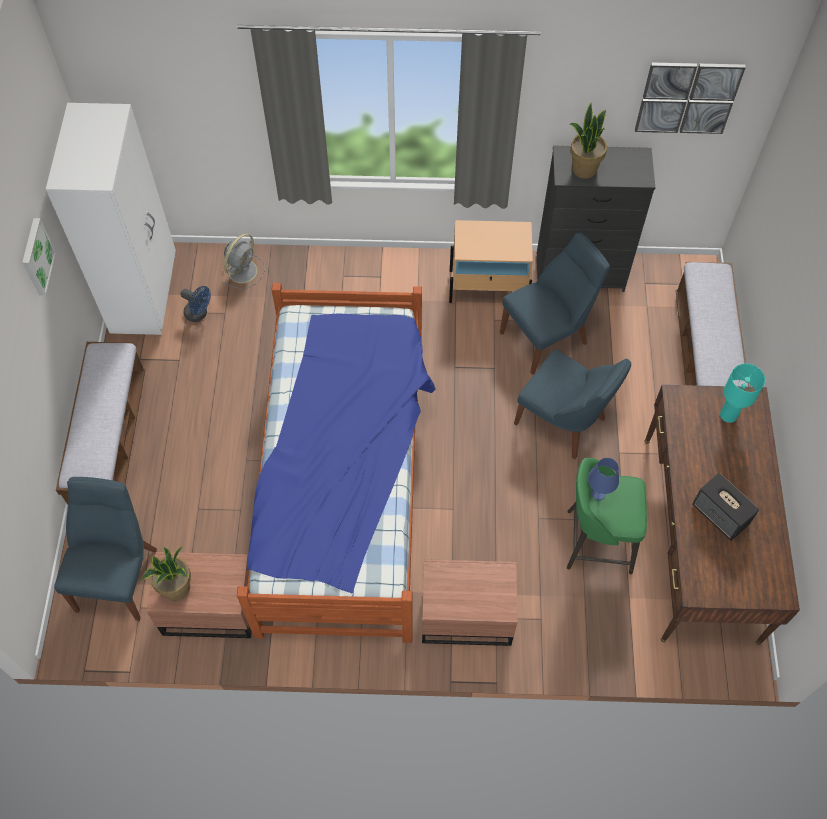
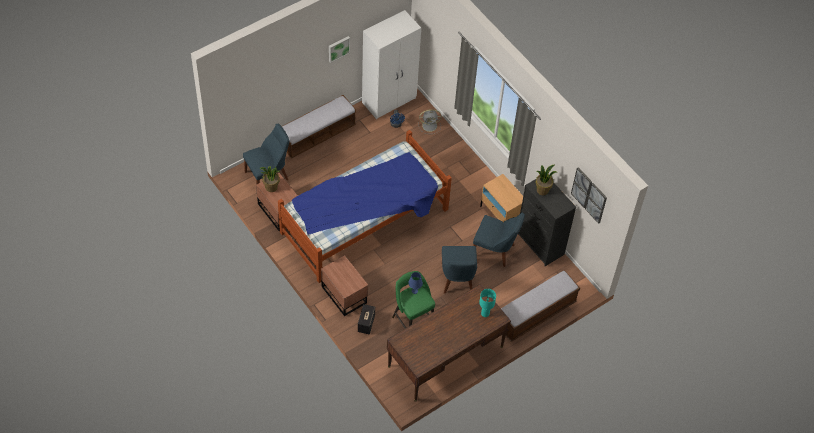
camera: 50 degrees right, 5 degrees down
(720, 515) = (436, 332): speaker -> speaker (366, 324)

